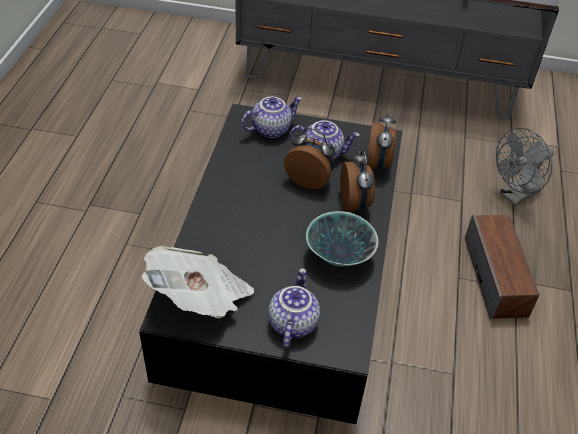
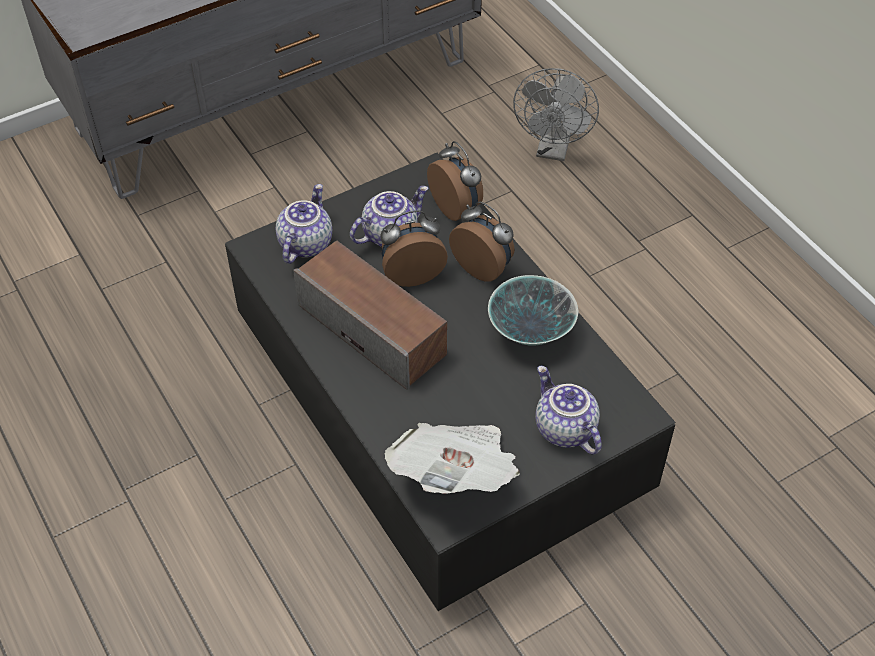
camera: 40 degrees left, 5 degrees up
(496, 276) = (619, 249): speaker -> speaker (372, 329)

